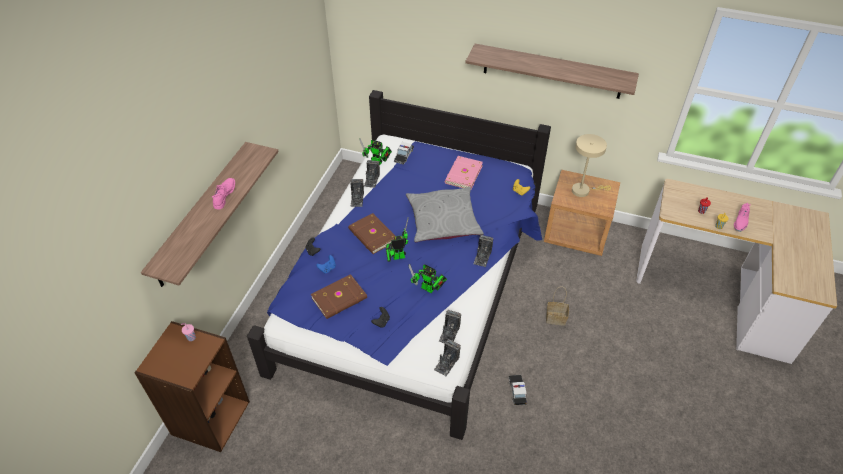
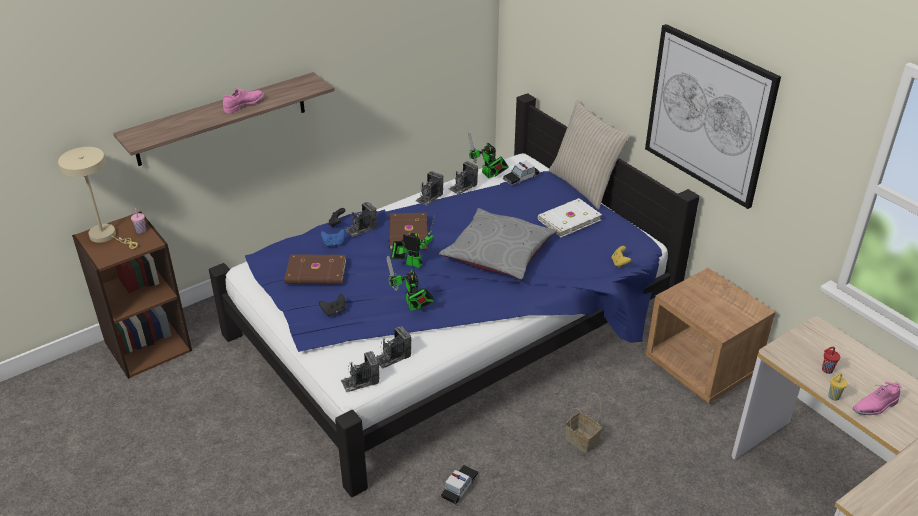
camera: 35 degrees right, 10 degrees down
(447, 144) = (584, 186): none -> beige pillow
(463, 174) = (568, 219): pink book -> white book
(482, 257) = (504, 304): camera -> camera (361, 228)
(552, 71) = (708, 115): shelf -> picture
(583, 190) = (713, 299): beige table lamp -> beige table lamp (107, 236)

